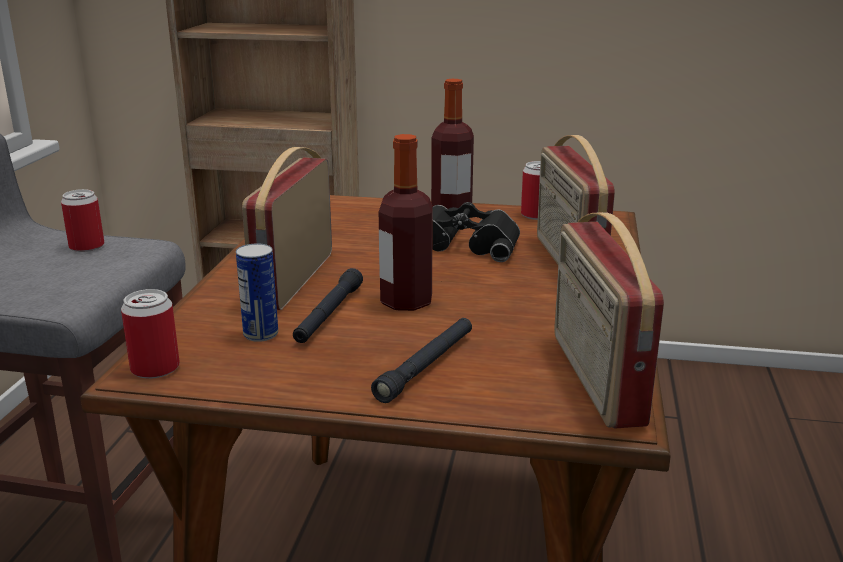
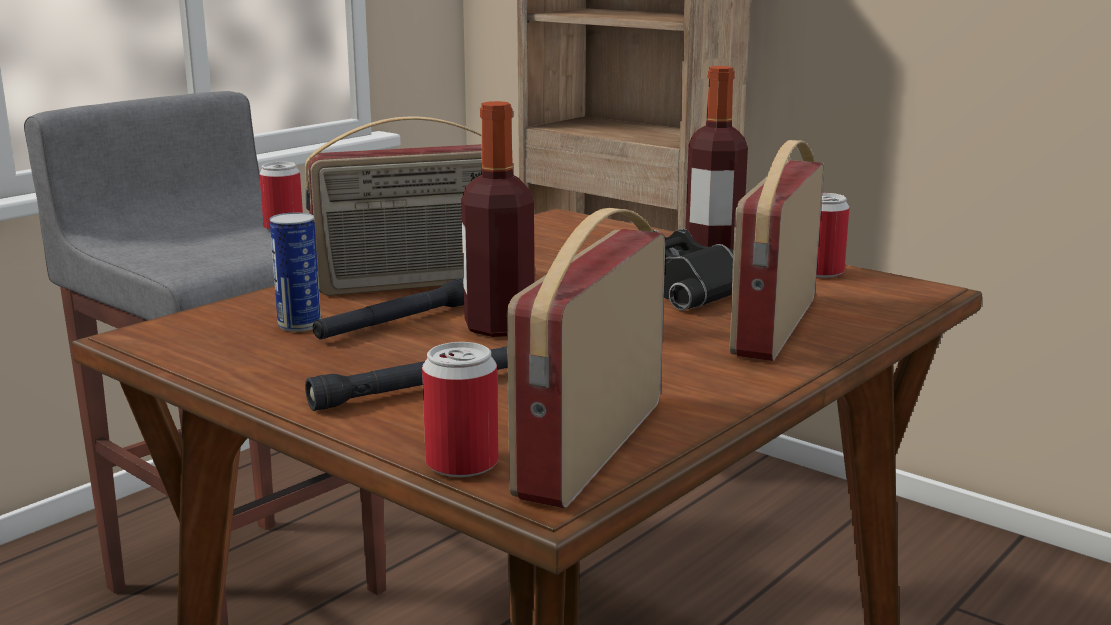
camera: 30 degrees right, 5 degrees down
(155, 368) = (159, 332): can -> can (462, 464)
(292, 279) = (414, 284): radio -> radio turned 150 degrees counterclockwise

